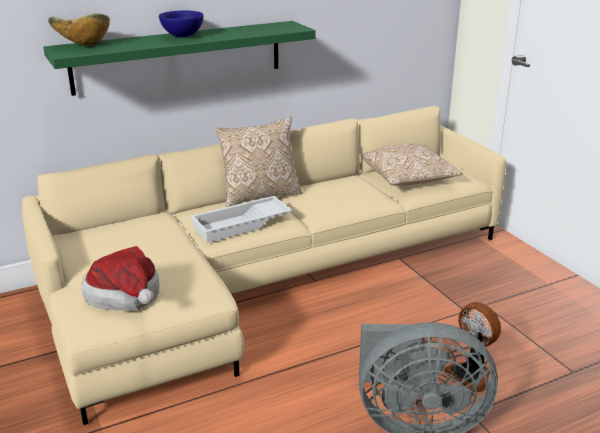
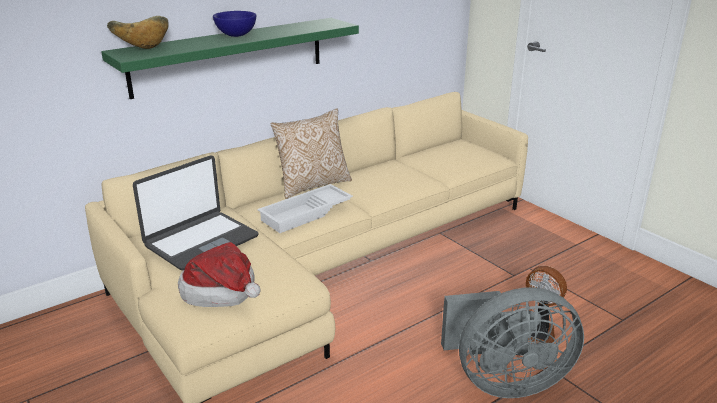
camera: 10 degrees left, 0 degrees up
(124, 243) = (200, 241): none -> laptop
(408, 179) = (443, 159): pillow -> none

